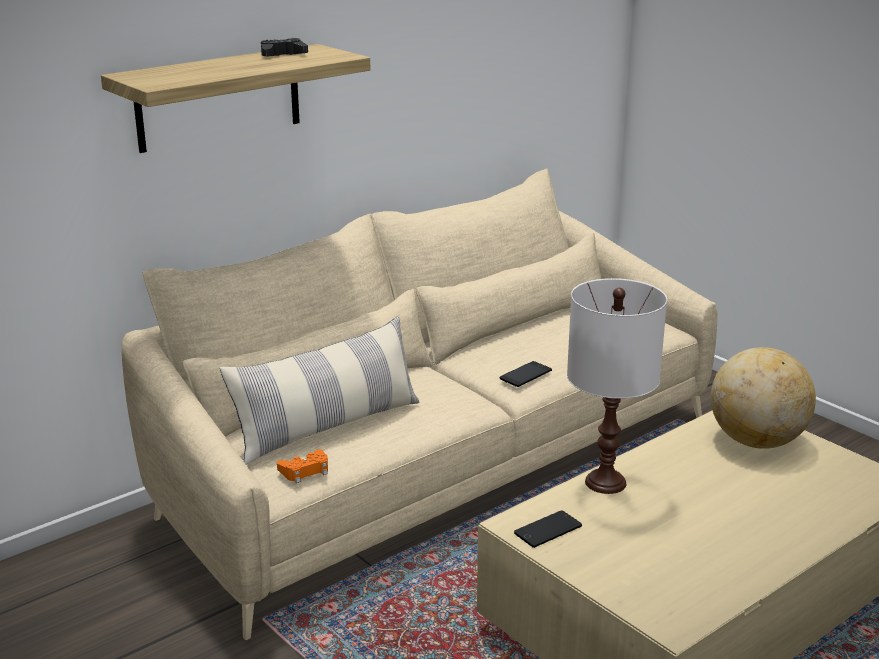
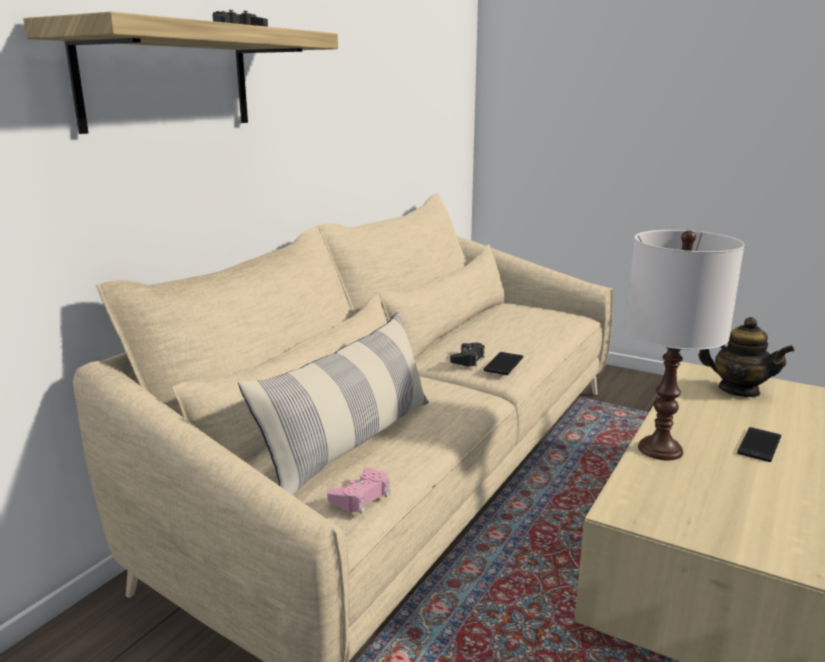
camera: 20 degrees left, 5 degrees down
(305, 471) = (361, 497): orange game controller -> pink game controller
(496, 364) = (468, 359): none -> black game controller
(548, 530) = (661, 509): phone -> phone (759, 445)
(757, 441) = (738, 390): globe -> teapot

